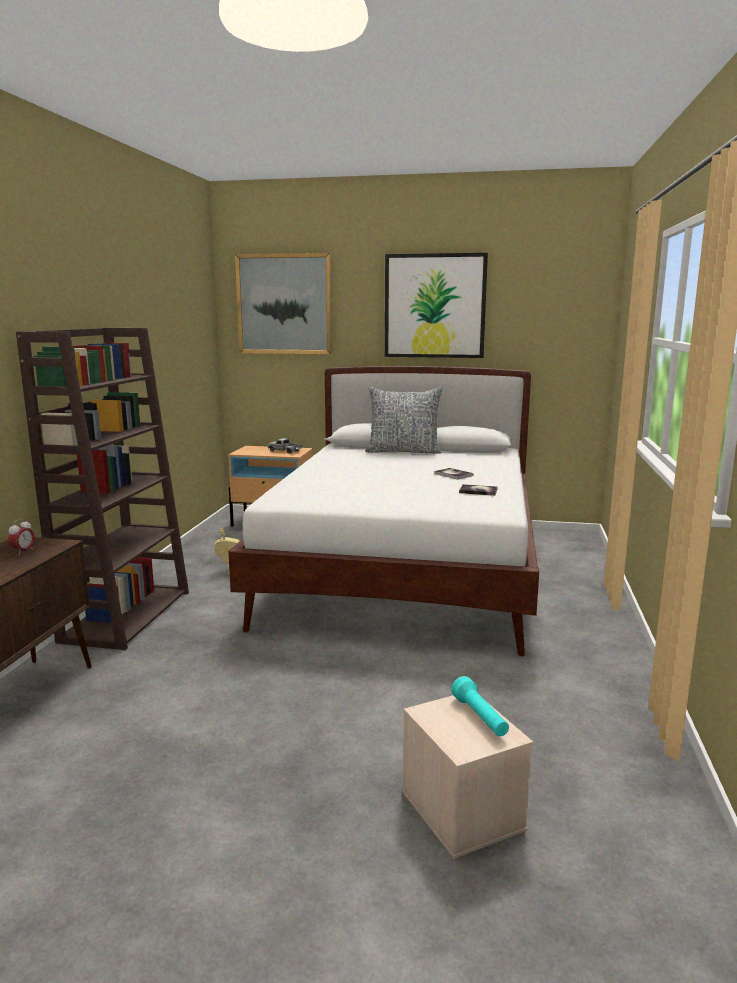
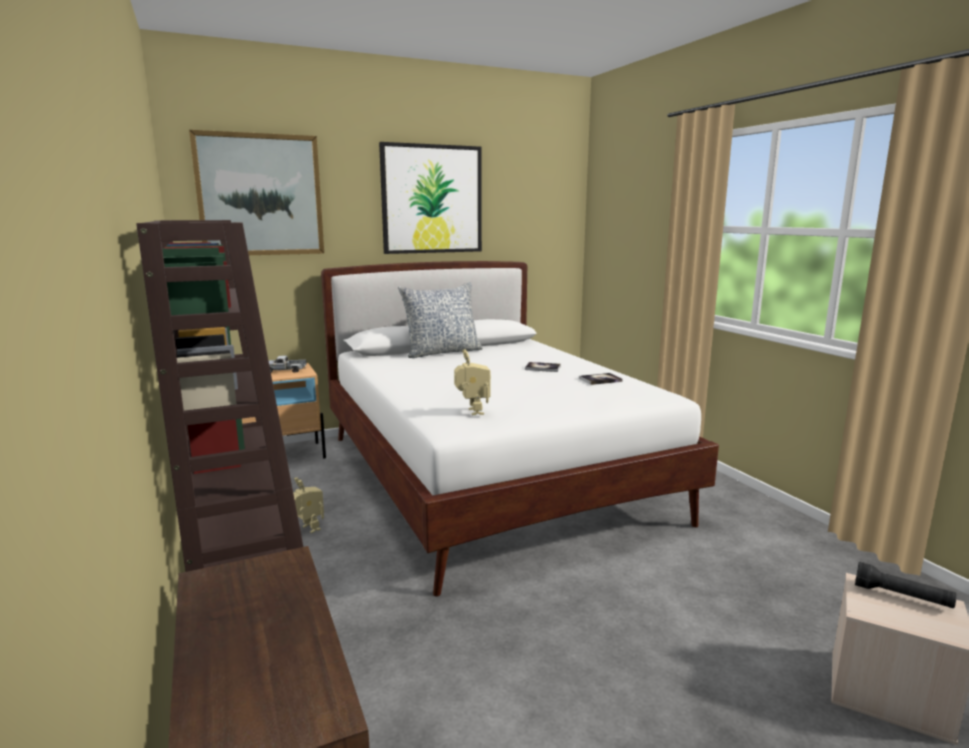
camera: 35 degrees left, 0 degrees up
(23, 552) = (255, 595): alarm clock -> none
(309, 493) = (472, 412): none -> toy robot
(480, 717) = (901, 597): turquoise flashlight -> black flashlight

